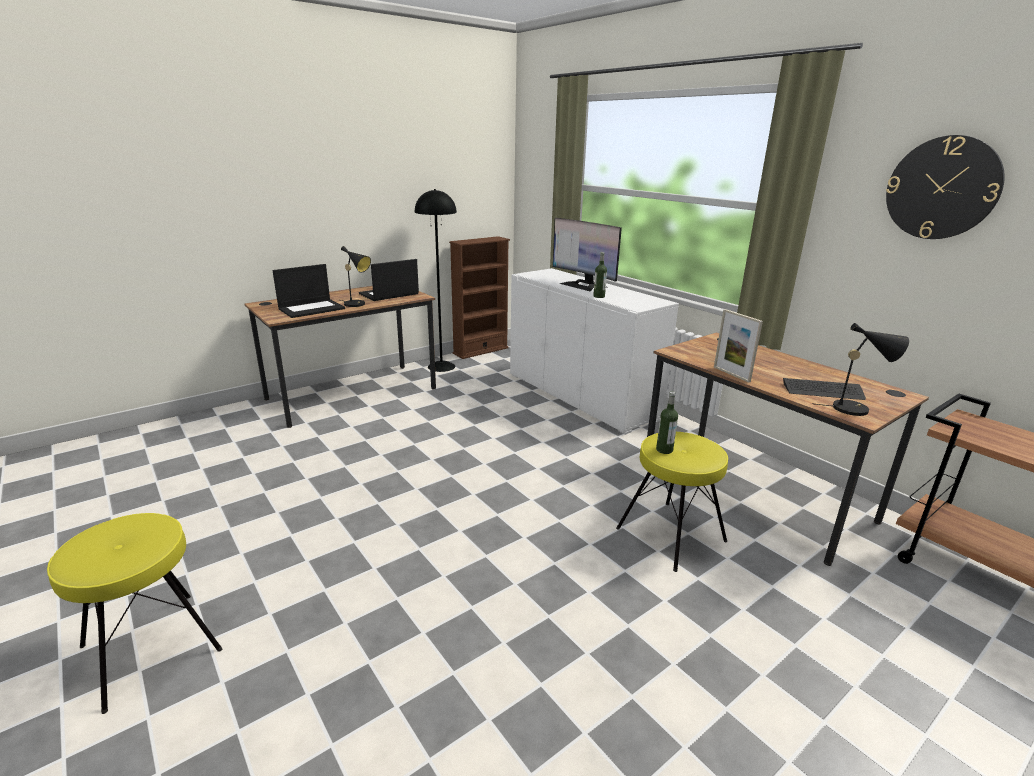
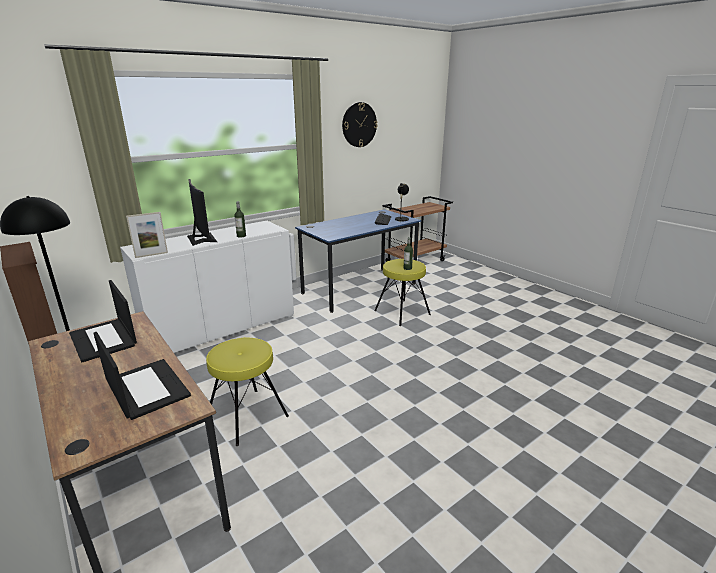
camera: 90 degrees left, 0 degrees up
(150, 648) = (584, 502): yellow stool -> yellow stool (248, 416)
(357, 304) = (146, 355): black table lamp -> none
(583, 285) = (201, 238): monitor -> monitor turned 75 degrees counterclockwise
(731, 374) = (365, 230): picture frame -> picture frame (151, 255)
(753, 490) = (359, 288): brown desk -> blue desk

